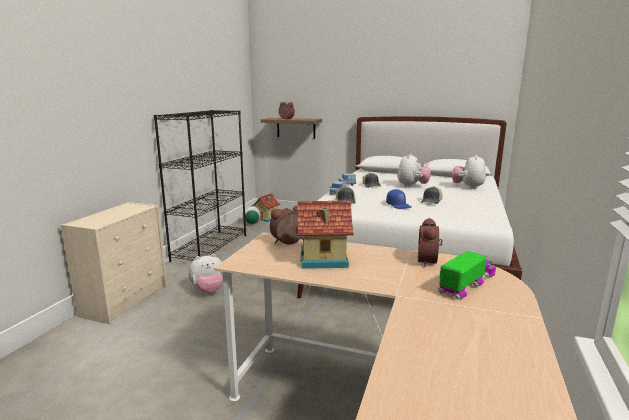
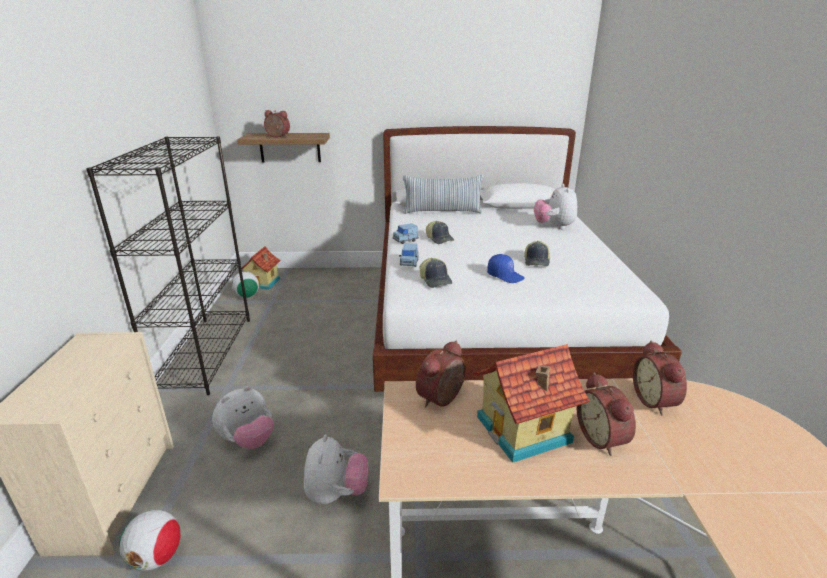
camera: 20 degrees left, 10 degrees up
(130, 330) = (156, 557): none -> football
(371, 269) = (603, 438): none -> alarm clock
(389, 174) = (442, 211): none -> pillow
(412, 186) = (490, 233): plush toy -> plush toy (336, 494)
(467, 284) = (738, 440): toy truck -> none

